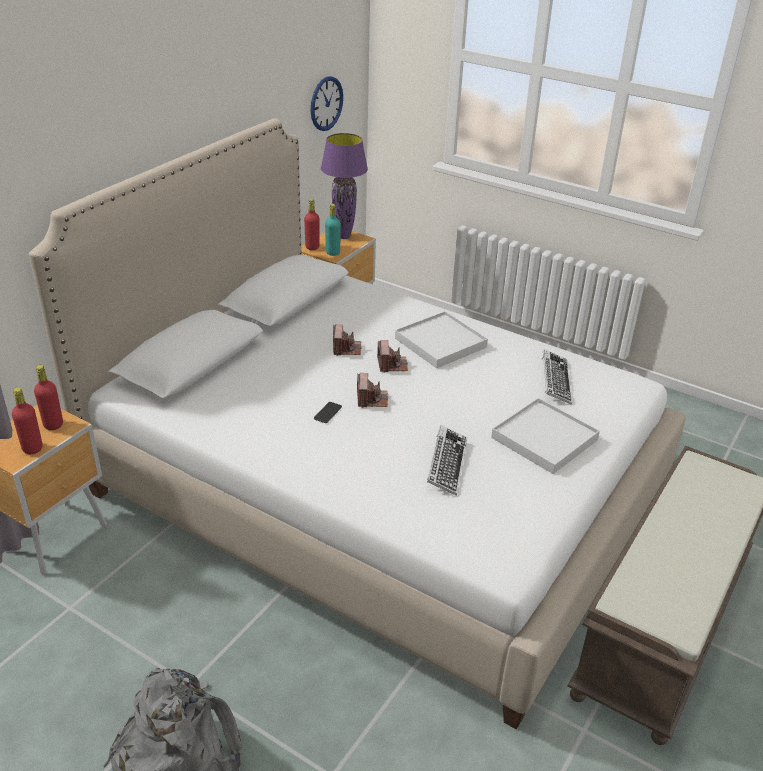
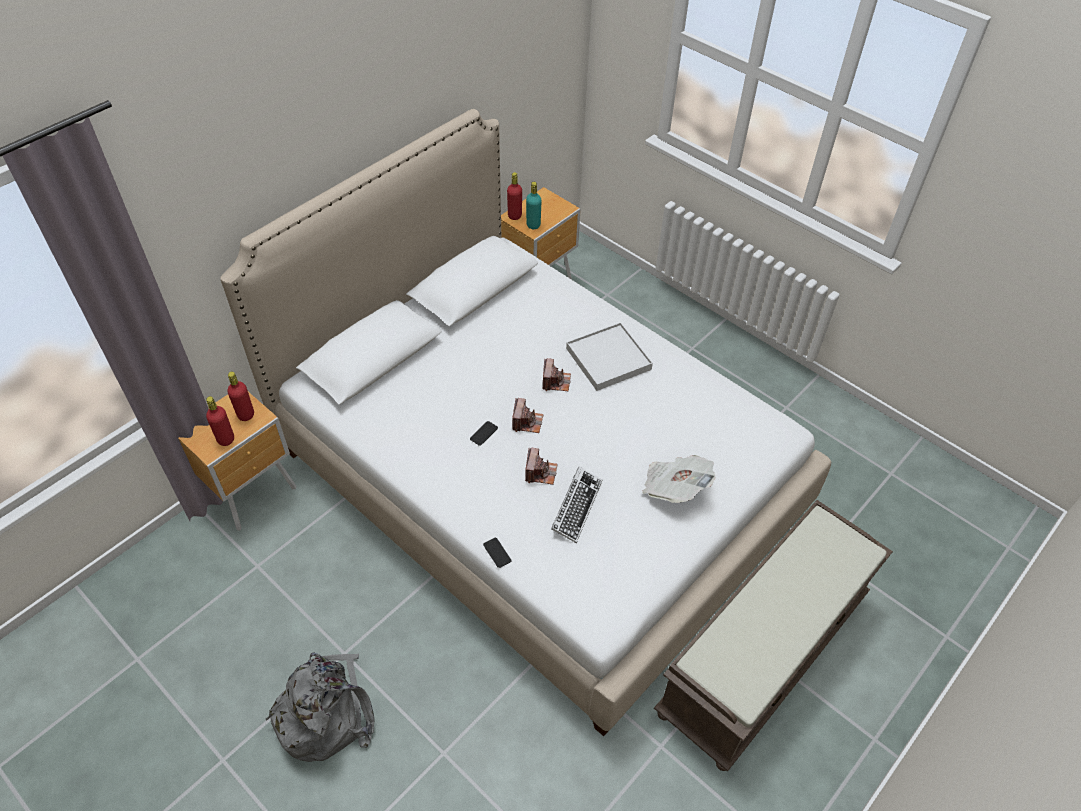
camera: 10 degrees right, 15 degrees up
(326, 103) = (537, 74): wall clock -> none
(344, 237) = (549, 204): purple table lamp -> none
(346, 349) = (517, 356): camera -> camera (540, 472)
(370, 515) = (497, 553): none -> phone
(544, 439) = (674, 487): white tray -> newspaper
(555, 381) = (706, 419): keyboard -> none

